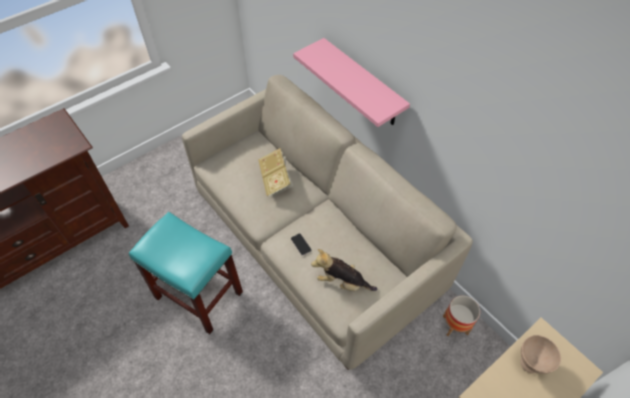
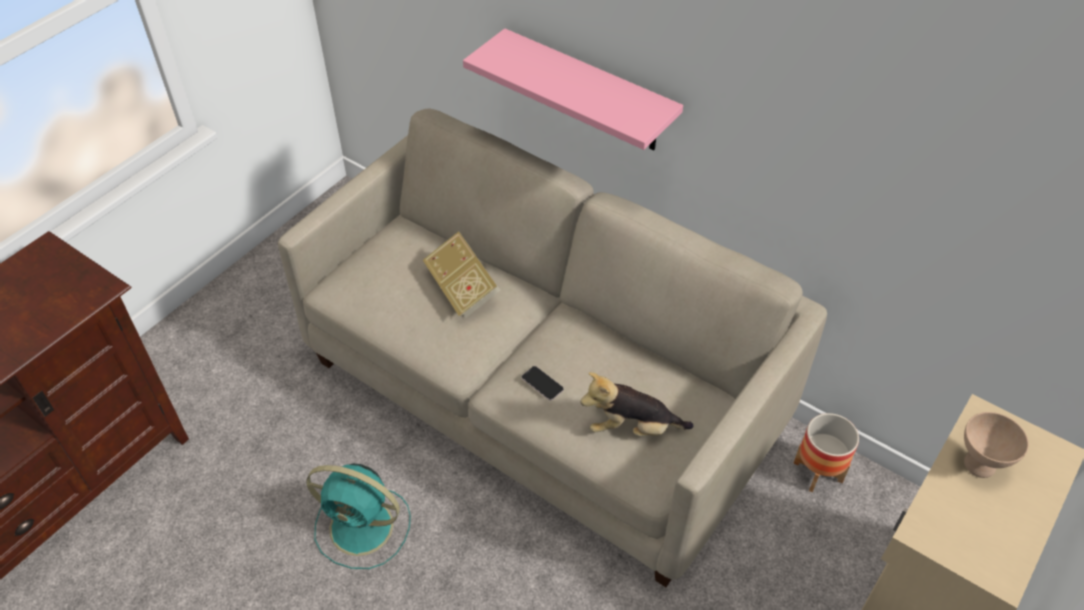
camera: 15 degrees left, 5 degrees down
(200, 295) = (364, 527): turquoise stool -> turquoise fan

